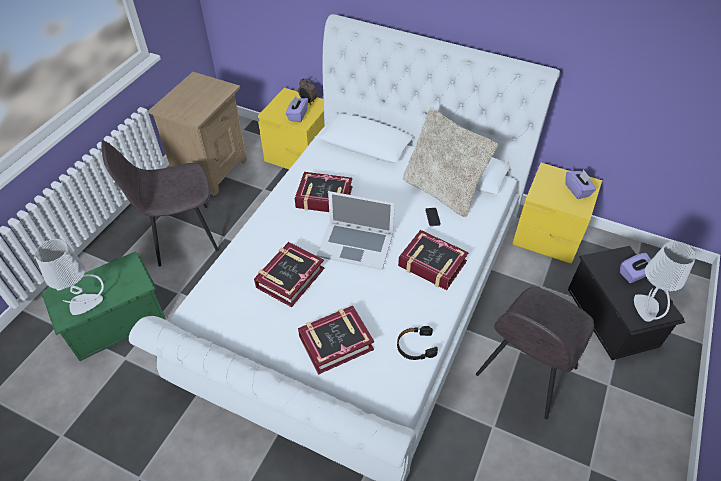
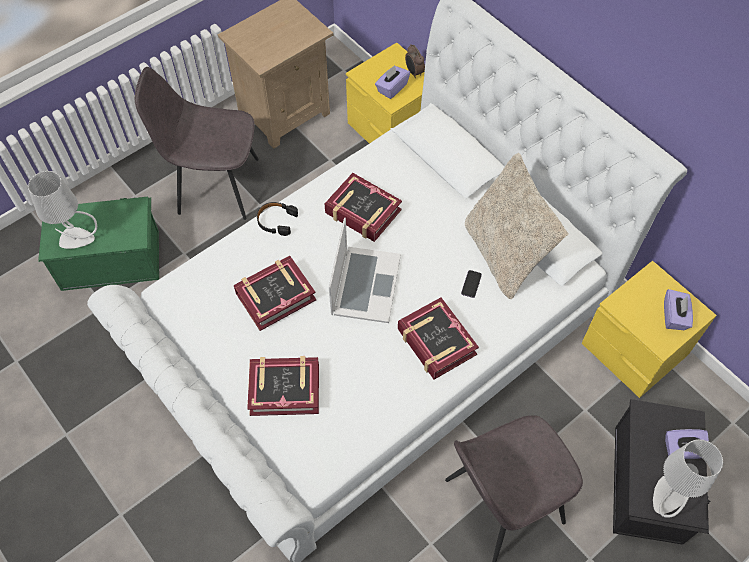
camera: 25 degrees right, 10 degrees up
(355, 244) = (365, 284): laptop -> laptop turned 120 degrees counterclockwise
(415, 346) = (363, 429): black headphones -> black headphones (276, 221)

